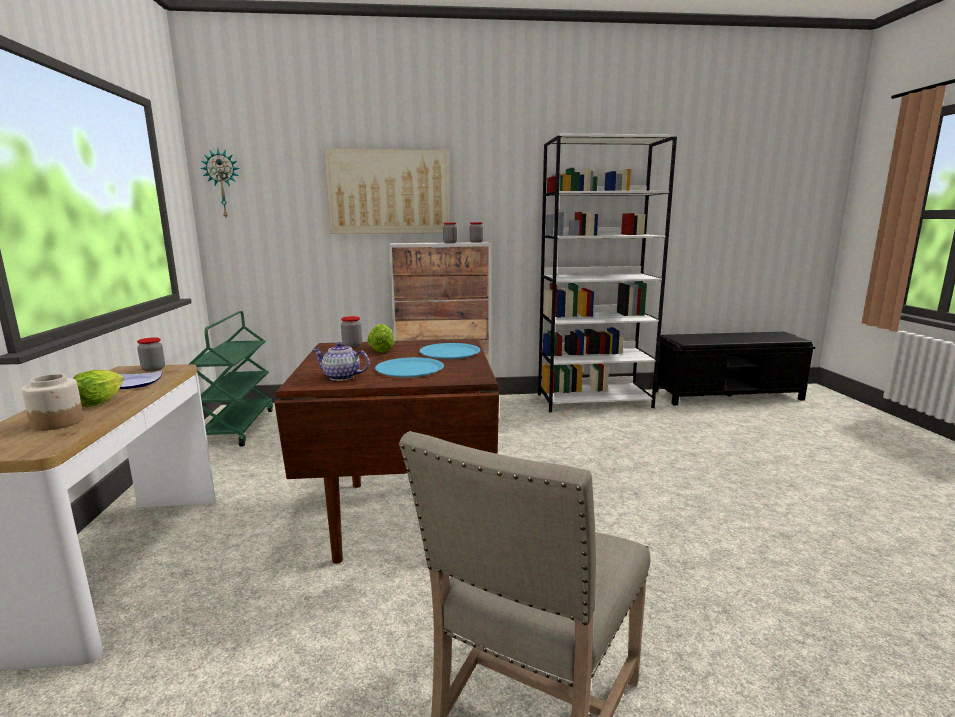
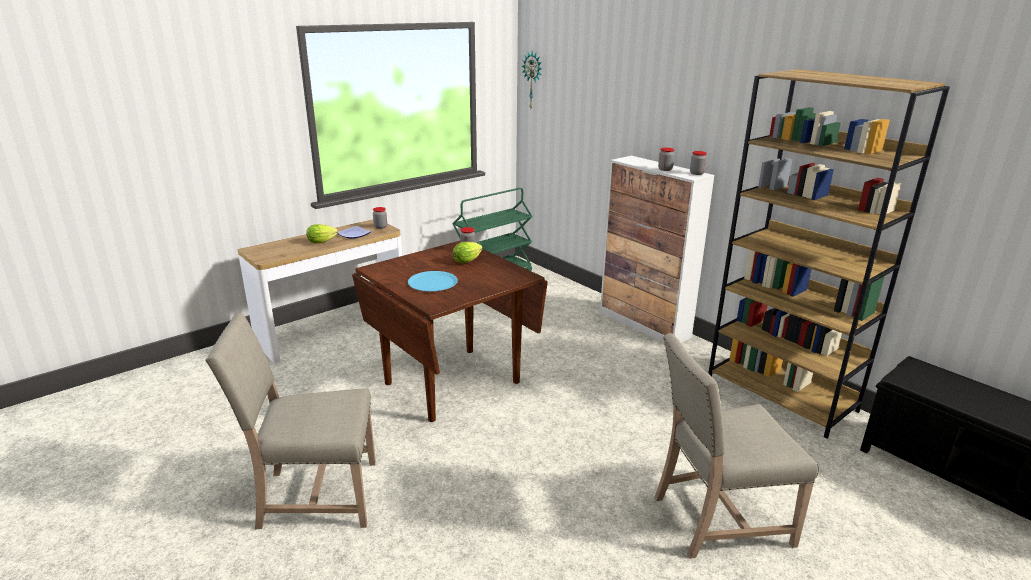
camera: 55 degrees right, 10 degrees up
(58, 422) = (293, 247): jar -> none
(342, 377) = (395, 272): teapot -> none
(389, 192) = (640, 104): picture -> none
(450, 352) = (488, 281): blue plate -> none
(594, 401) = (781, 395): white bookcase -> brown bookcase
(723, 470) = (716, 519): none -> beige chair

